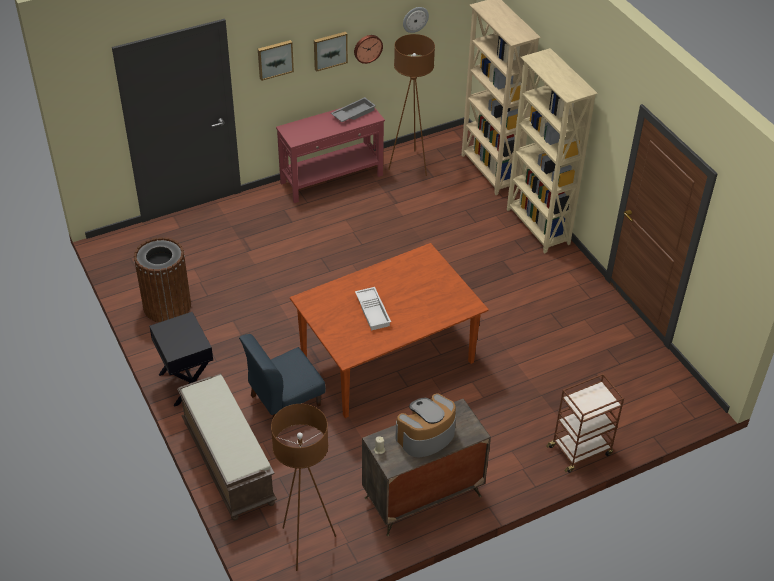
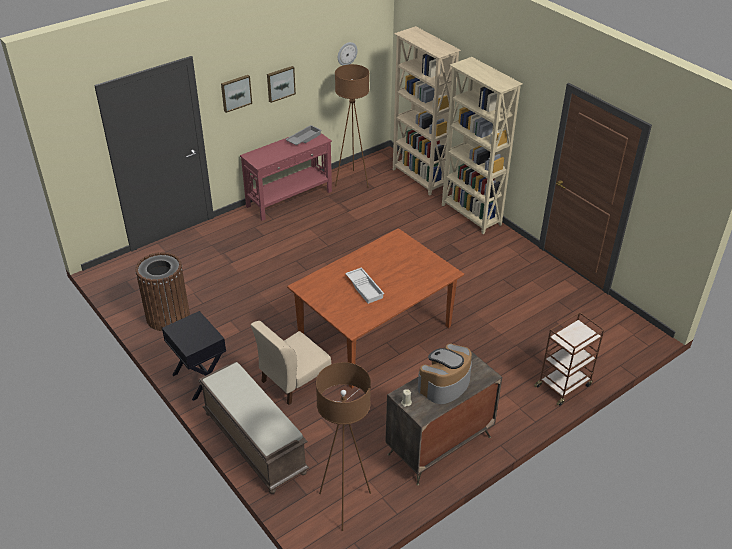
camera: 10 degrees left, 5 degrees down
(284, 400) = (293, 381): blue chair -> beige chair
(367, 48) = (310, 80): wall clock -> none

